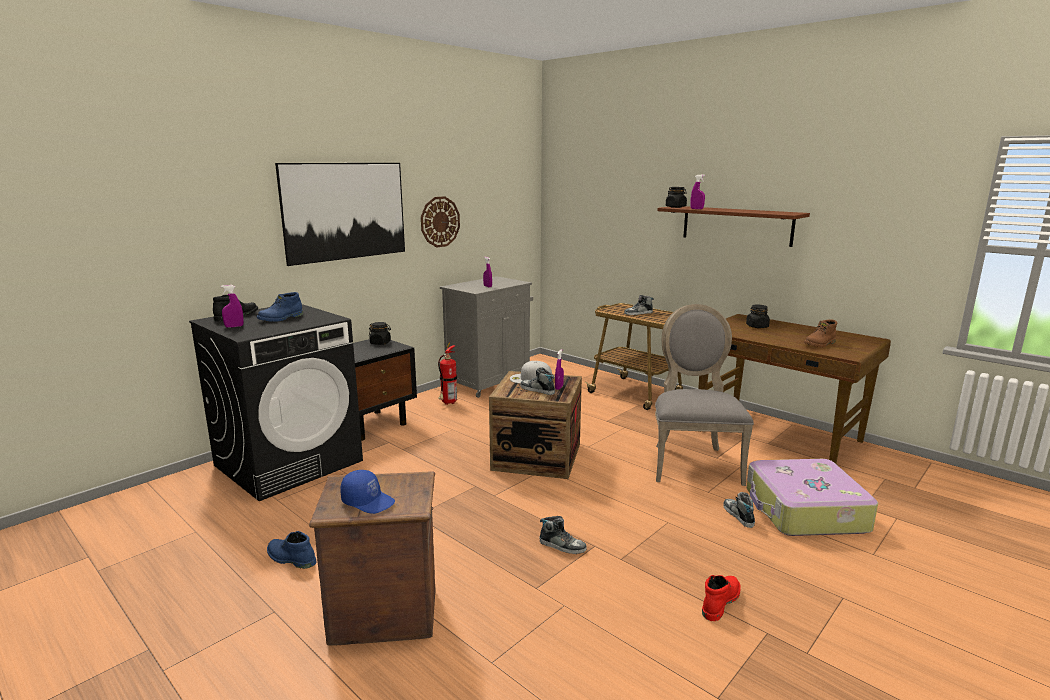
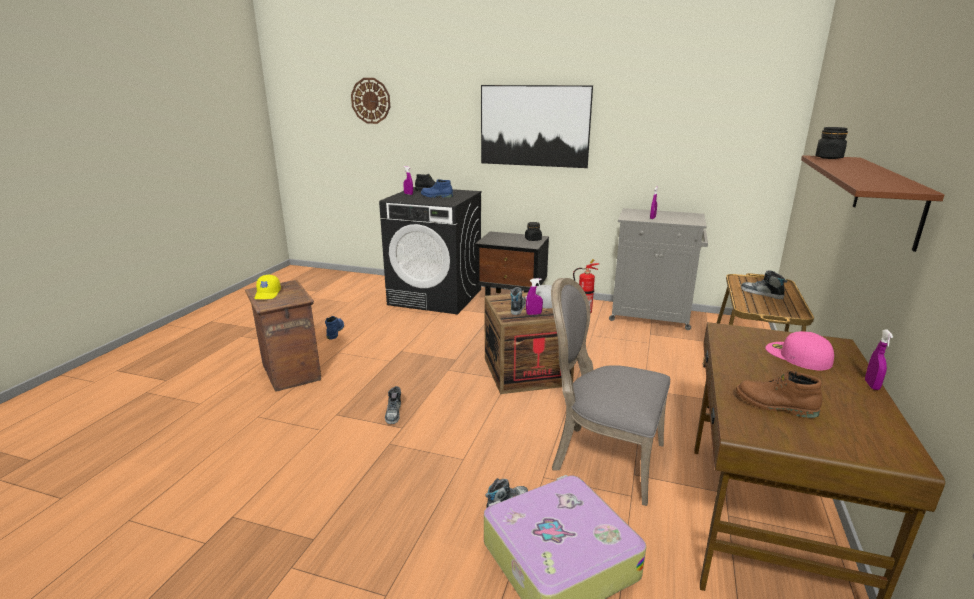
camera: 65 degrees right, 5 degrees up
(368, 501) = (268, 294): blue cap -> yellow cap
(440, 221) = (634, 145): wall clock -> wall clock (371, 100)
(693, 462) = (603, 458): grey chair -> grey chair turned 135 degrees counterclockwise
(696, 209) = (824, 163): purple spray bottle -> purple spray bottle (871, 385)
(719, 602) = (348, 505): red boot -> none
(757, 326) = (797, 355): black jar -> pink cap

